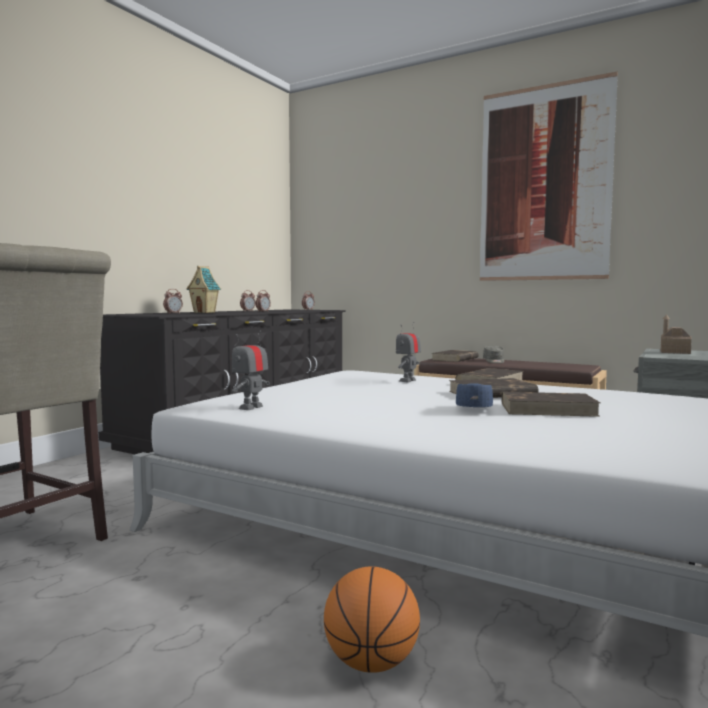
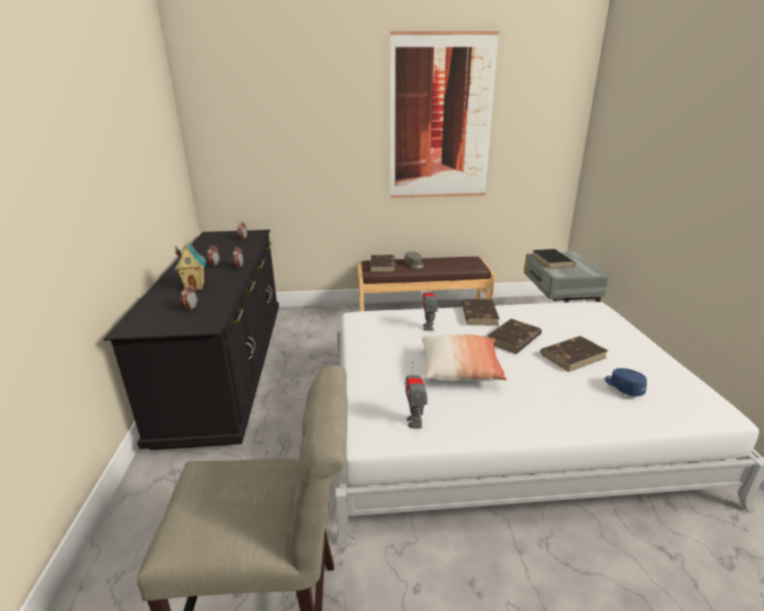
camera: 35 degrees left, 20 degrees up
(371, 662) = (609, 570): basketball -> none
(376, 398) = (460, 369): none -> pillow
(474, 408) = (538, 367): blue cap -> blue cap (623, 387)
(675, 352) = (552, 261): toy house -> black book

